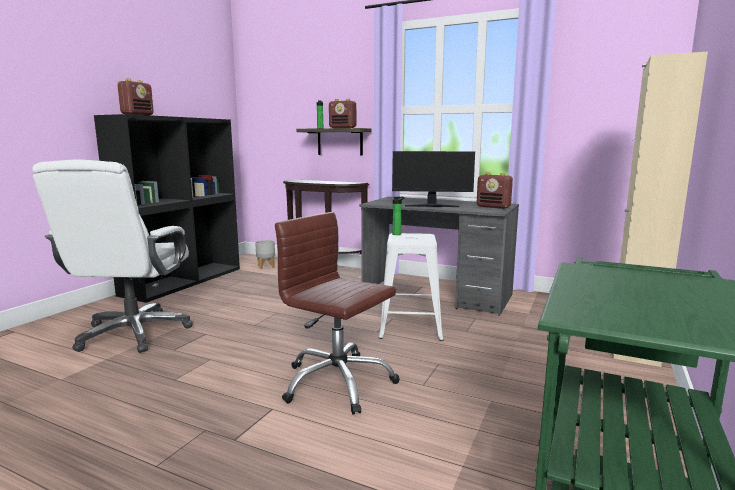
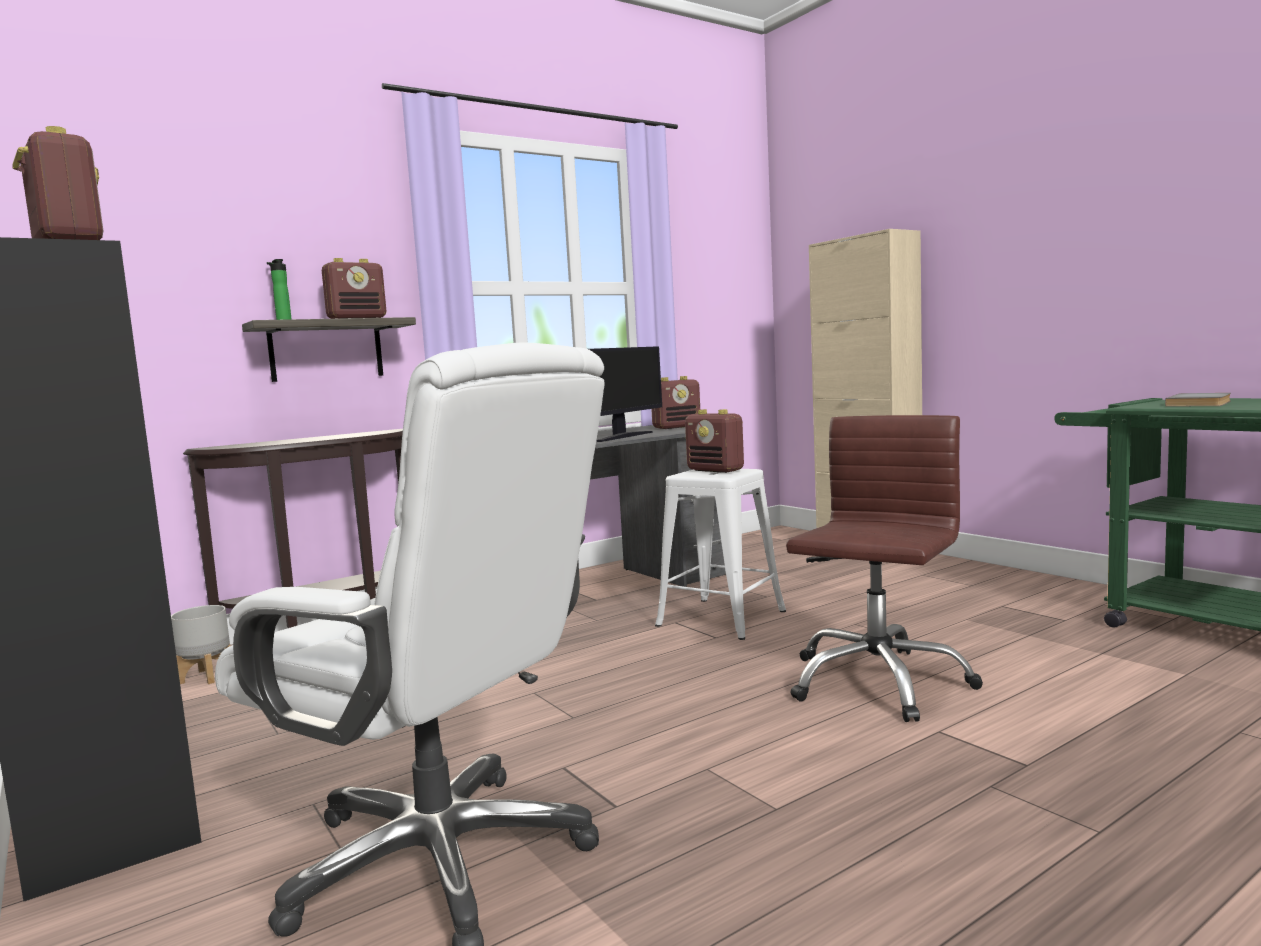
camera: 60 degrees left, 5 degrees down
(337, 383) = (877, 682): brown office chair -> brown office chair turned 150 degrees clockwise
(397, 234) = (683, 474): bottle -> none
(419, 237) = (716, 470): none -> radio
(636, 286) = (1201, 403): none -> grey book

